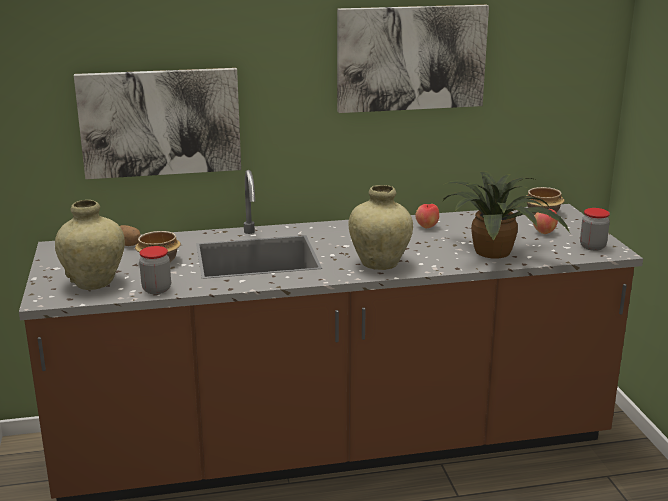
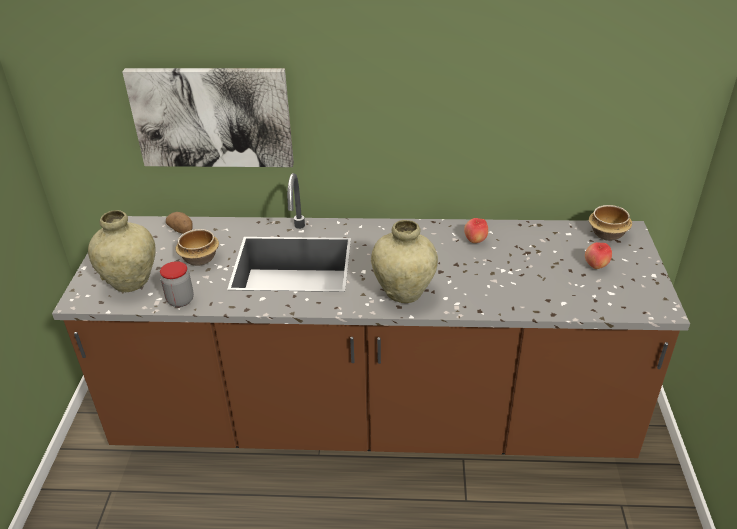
camera: 15 degrees right, 15 degrees up
(411, 58) = (474, 65): picture -> none
(496, 252) = (531, 290): potted plant -> none
(592, 247) = (640, 296): jar -> none

